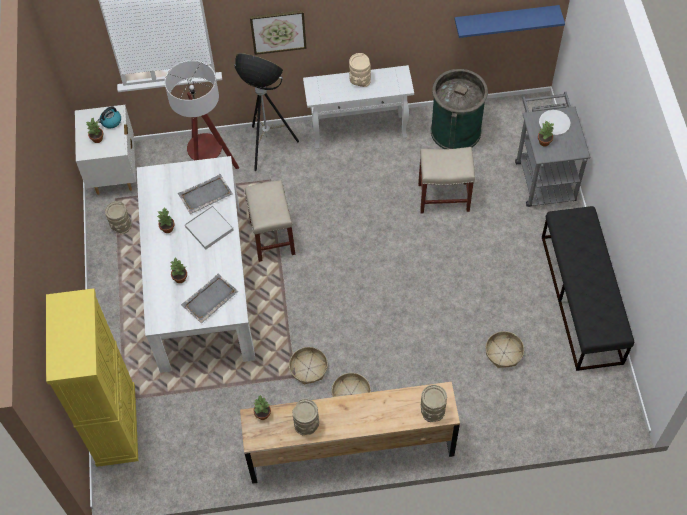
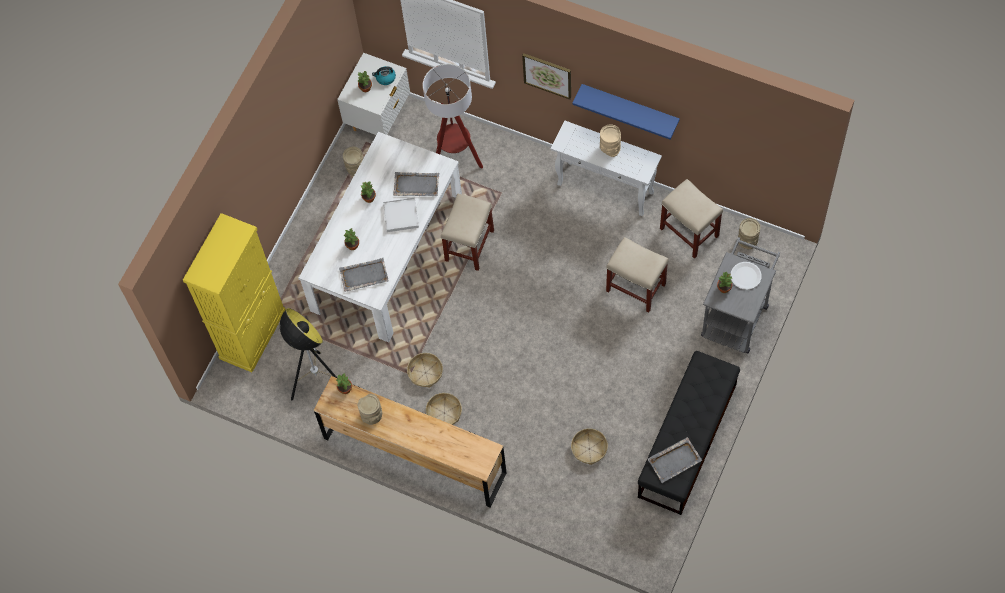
camera: 35 degrees right, 5 degrees up
(267, 147) = (518, 162): floor lamp -> floor lamp (318, 382)
(432, 410) = (472, 459): beige vase -> beige vase (748, 240)
(456, 131) = (690, 232): green trash can -> beige stool
(505, 19) = (756, 161): blue shelf -> blue shelf (630, 107)
(602, 312) = (675, 460): none -> grey tray

